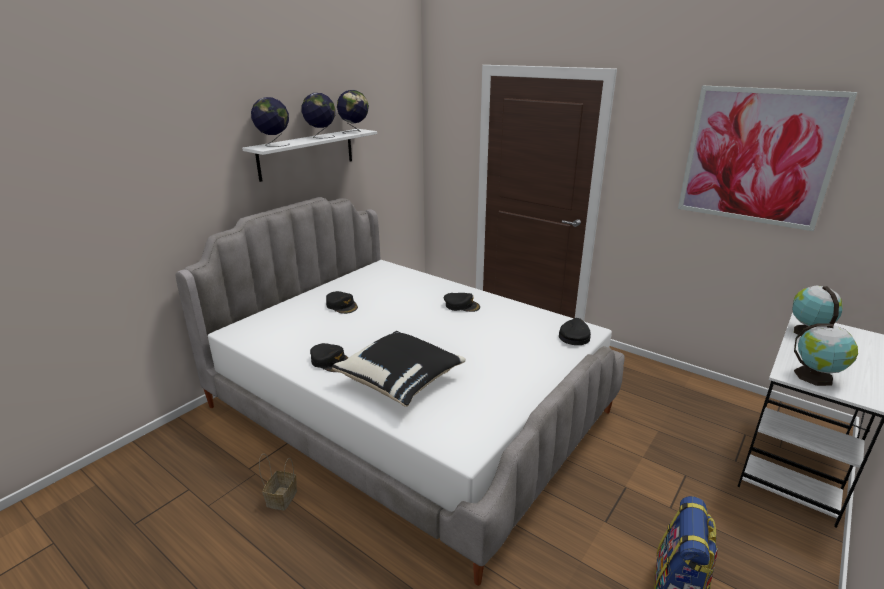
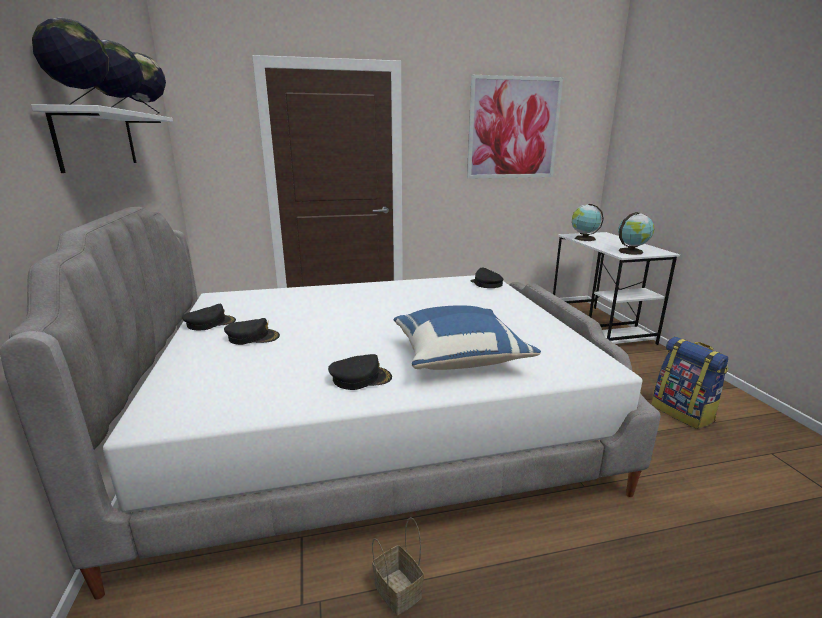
camera: 50 degrees left, 5 degrees down
(401, 381) = (458, 357): black pillow -> blue pillow
(461, 305) = (370, 295): black cap -> black cap (210, 323)

